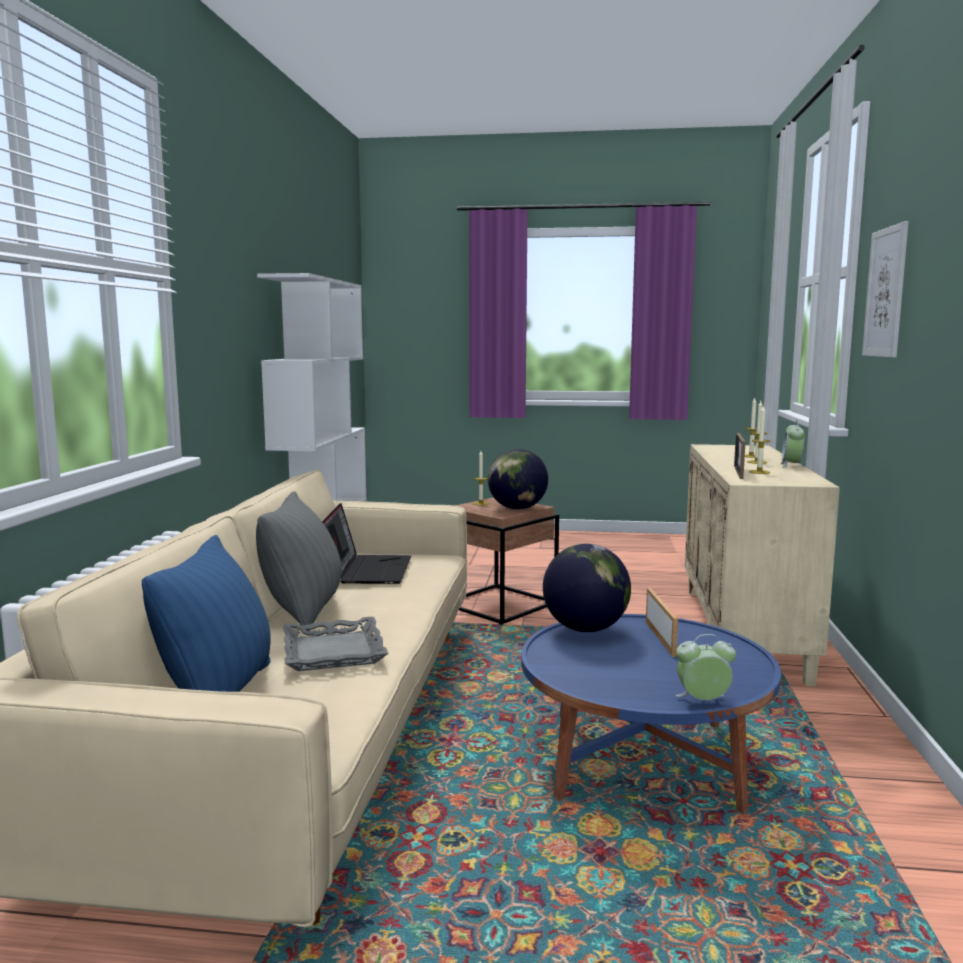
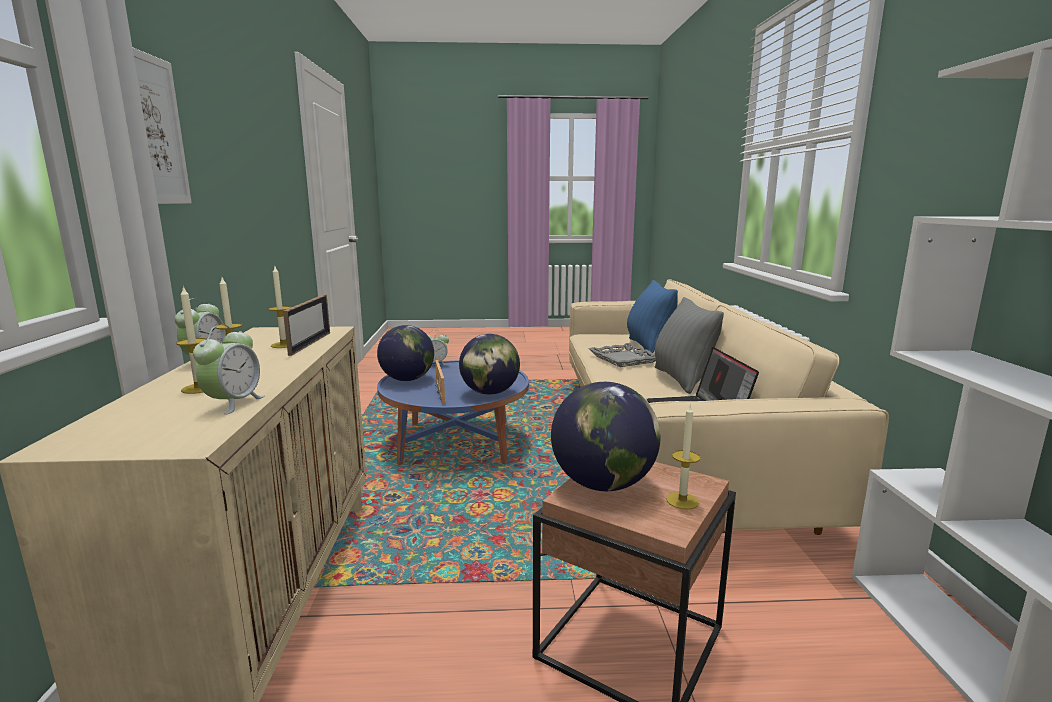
camera: 170 degrees right, 5 degrees up
(715, 452) = (233, 403): none -> alarm clock
(732, 667) = (407, 380): none -> globe

